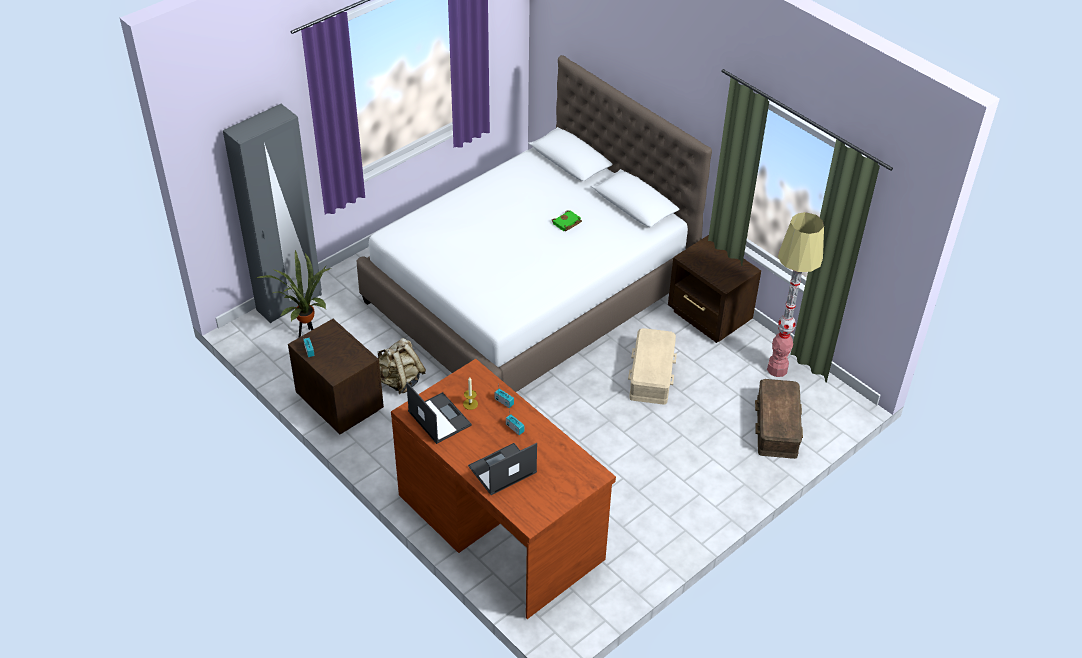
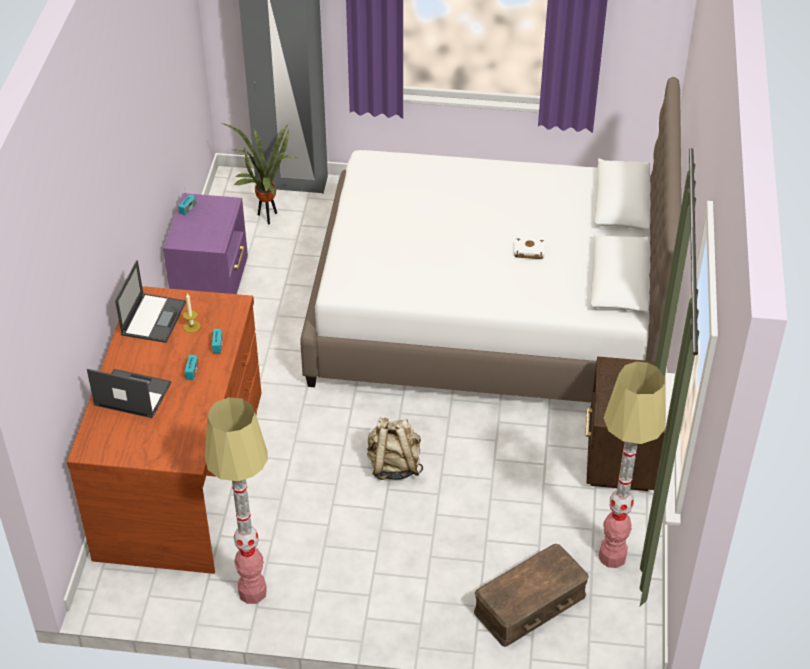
camera: 50 degrees right, 0 degrees up
(340, 403) = (213, 286): brown nightstand -> purple nightstand
(400, 381) = (279, 303): beige backpack -> beige backpack (394, 465)
(566, 223) = (528, 252): green book -> white book
(640, 549) = (252, 592): none -> floor lamp
(652, 374) = (487, 464): beige storage box -> none

